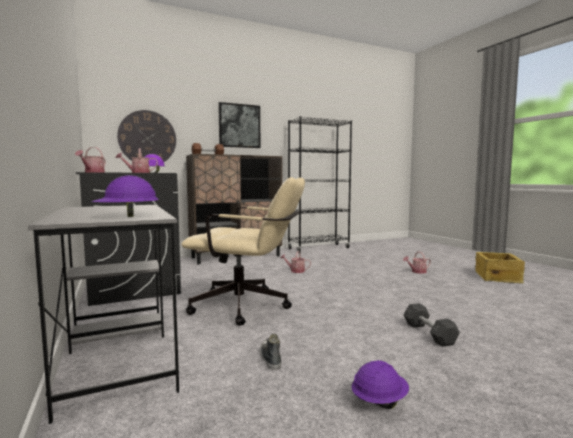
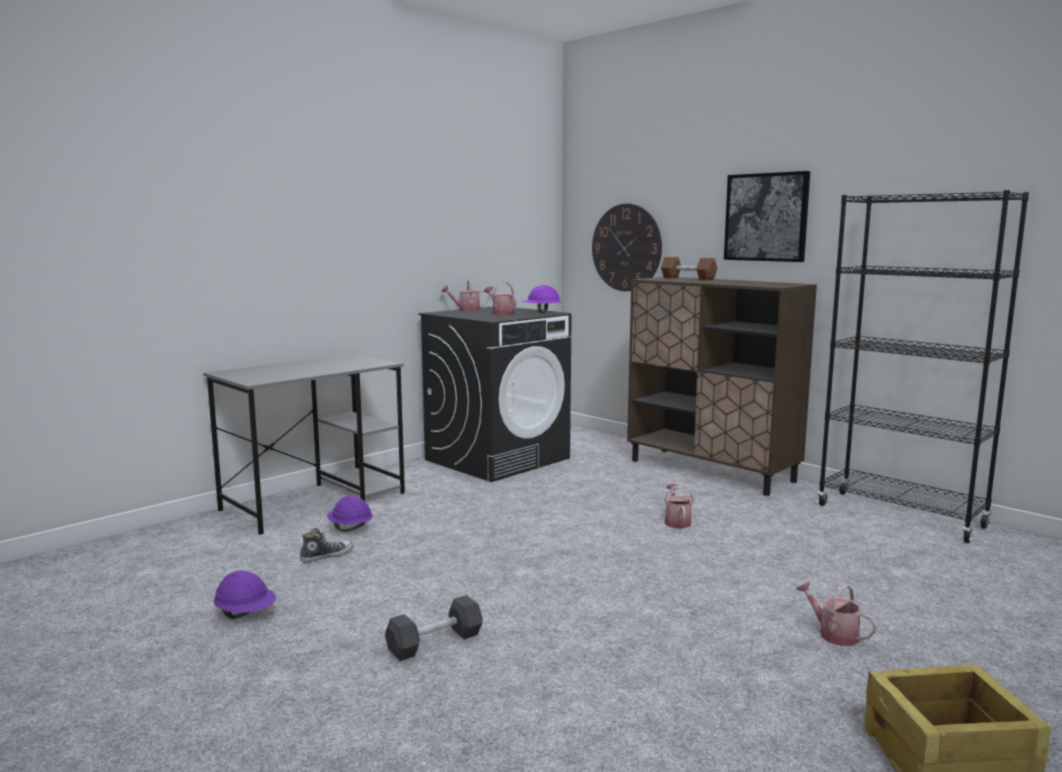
camera: 70 degrees right, 5 degrees up
(126, 216) = (259, 376): purple hard hat -> purple hard hat (350, 528)
(249, 307) = (469, 522): beige office chair -> none

